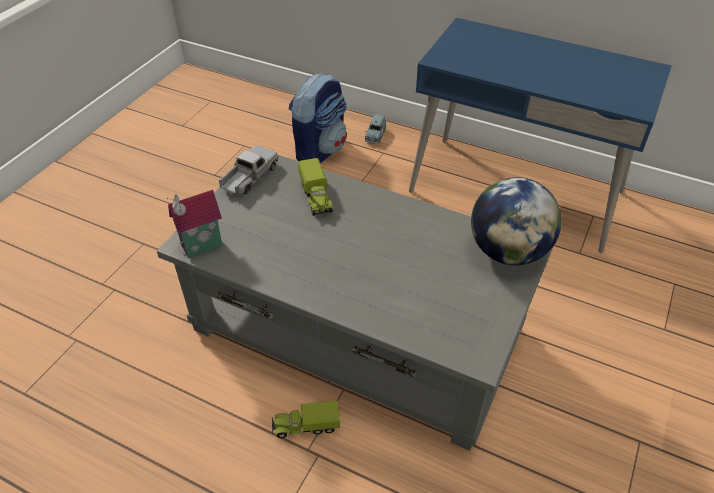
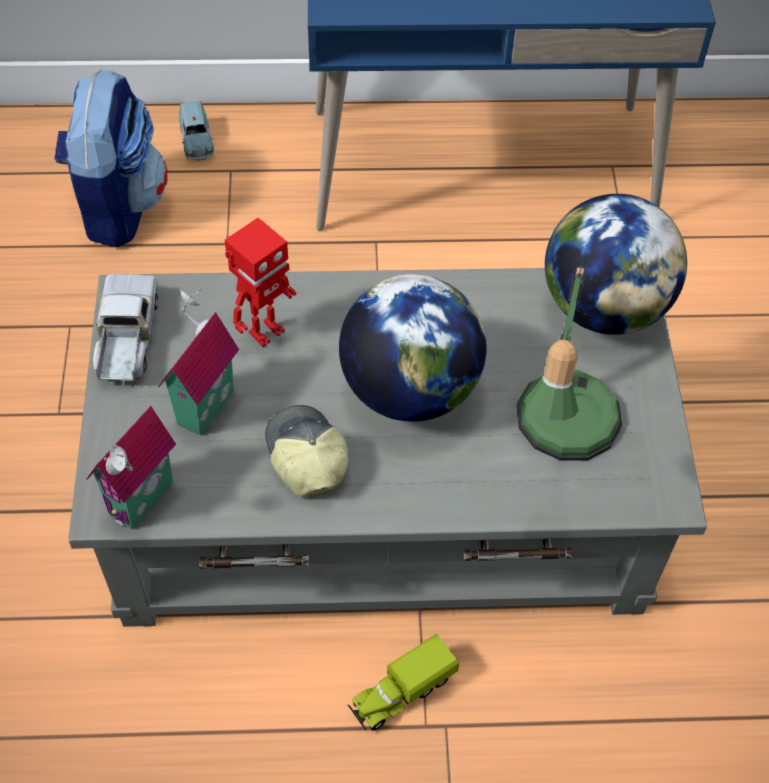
camera: 30 degrees left, 10 degrees up
(262, 218) = (202, 404): none -> toy house
(293, 259) = (305, 457): none -> cap
(316, 198) = (265, 331): toy truck -> toy robot
(370, 250) = (409, 389): none -> globe
(439, 302) = (560, 432): none -> table lamp

